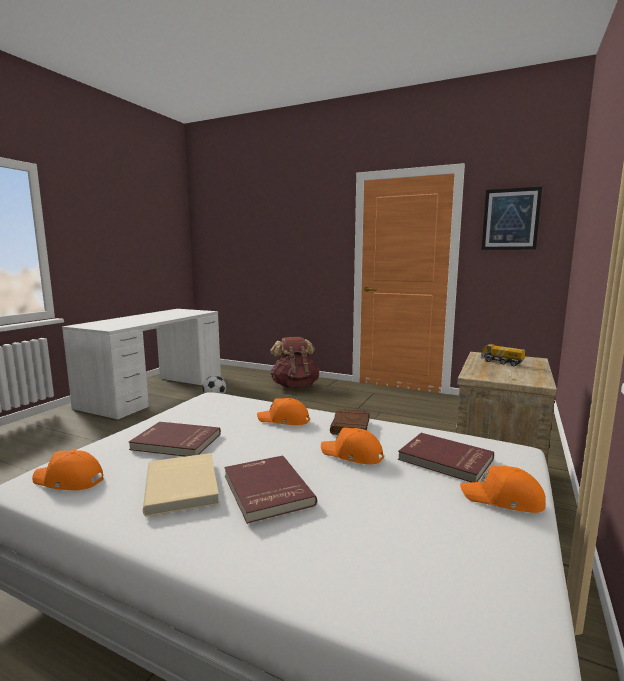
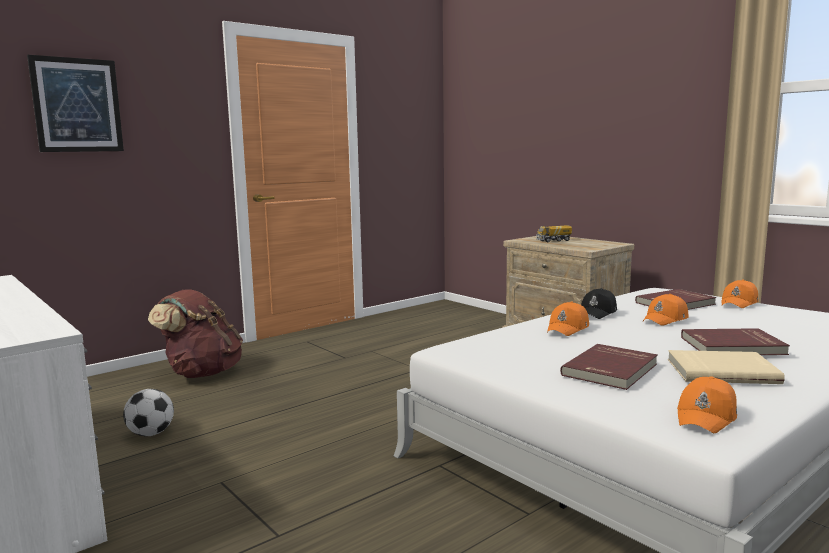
camera: 65 degrees left, 0 degrees up
(350, 426) = (598, 313): brown book -> black cap
(510, 219) = (398, 107): picture -> picture (77, 105)

